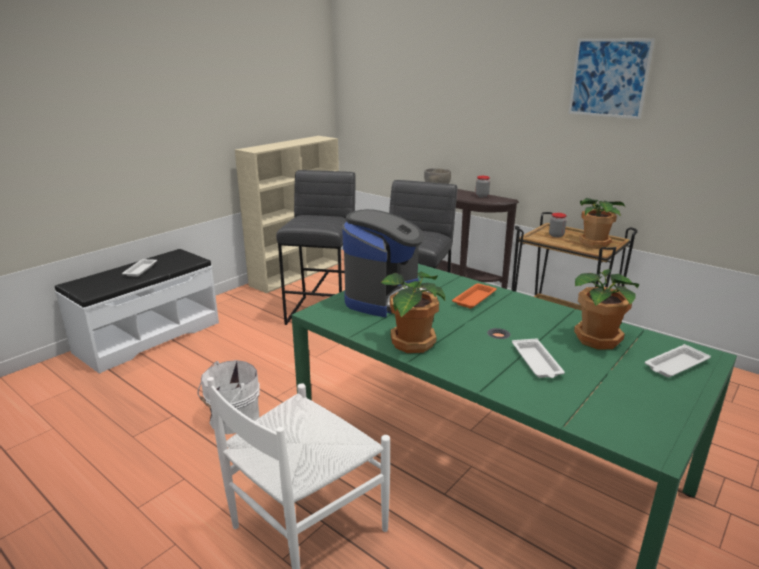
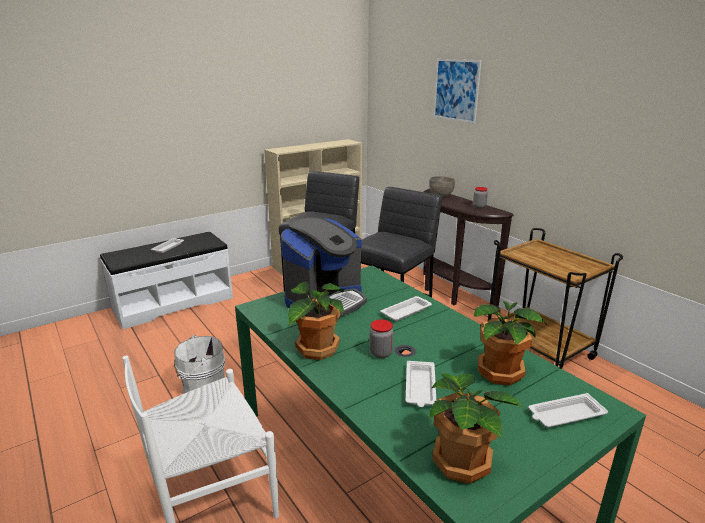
camera: 15 degrees right, 0 degrees up
(475, 298) = (407, 311): orange tray -> white tray
(556, 235) = (538, 253): jar -> jar (380, 353)
(594, 243) = (573, 266): potted plant -> potted plant (462, 461)
(609, 78) = (604, 98): picture -> picture (456, 90)

